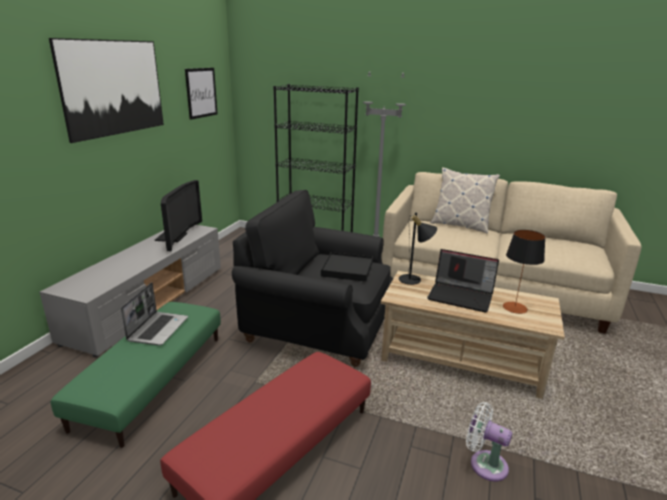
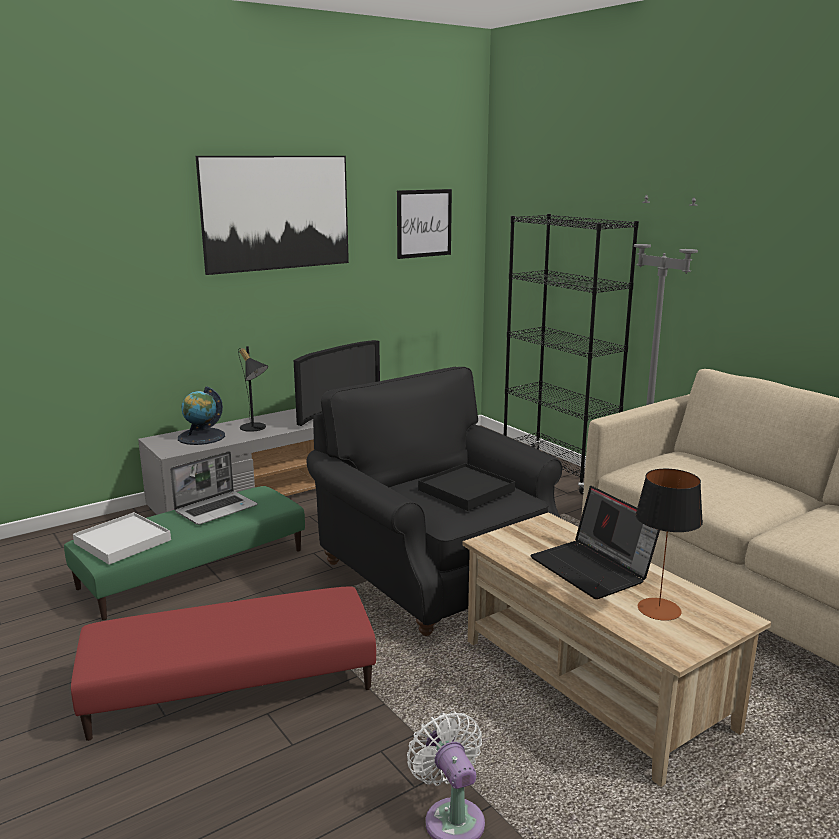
camera: 35 degrees right, 5 degrees down
(97, 277) = (201, 437): none -> globe
(111, 379) = (122, 541): none -> white tray
(414, 280) = (552, 530): black table lamp -> black table lamp (255, 428)
(460, 225) = (746, 473): pillow -> none

